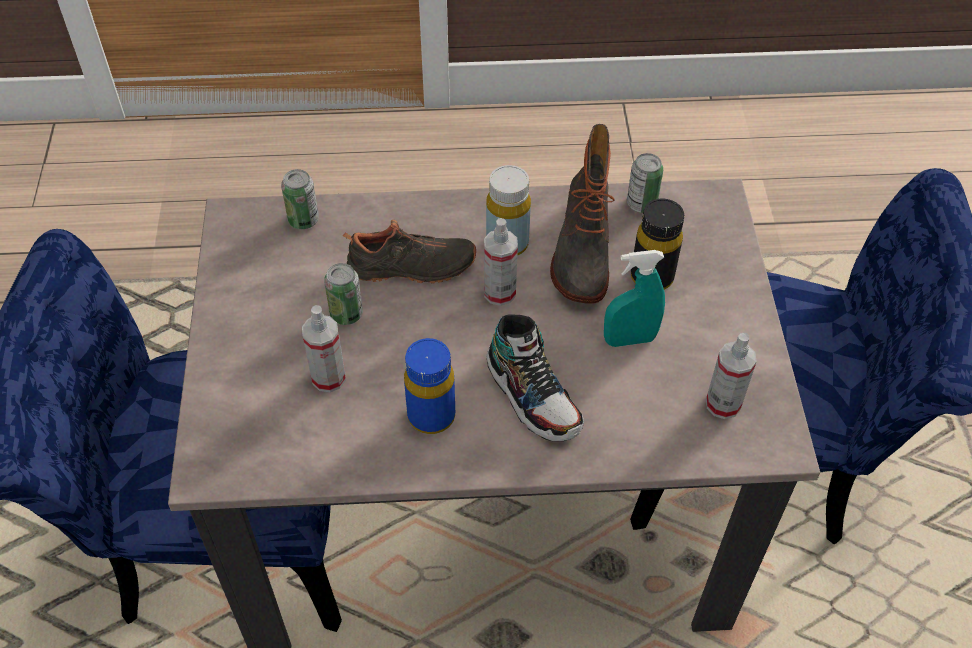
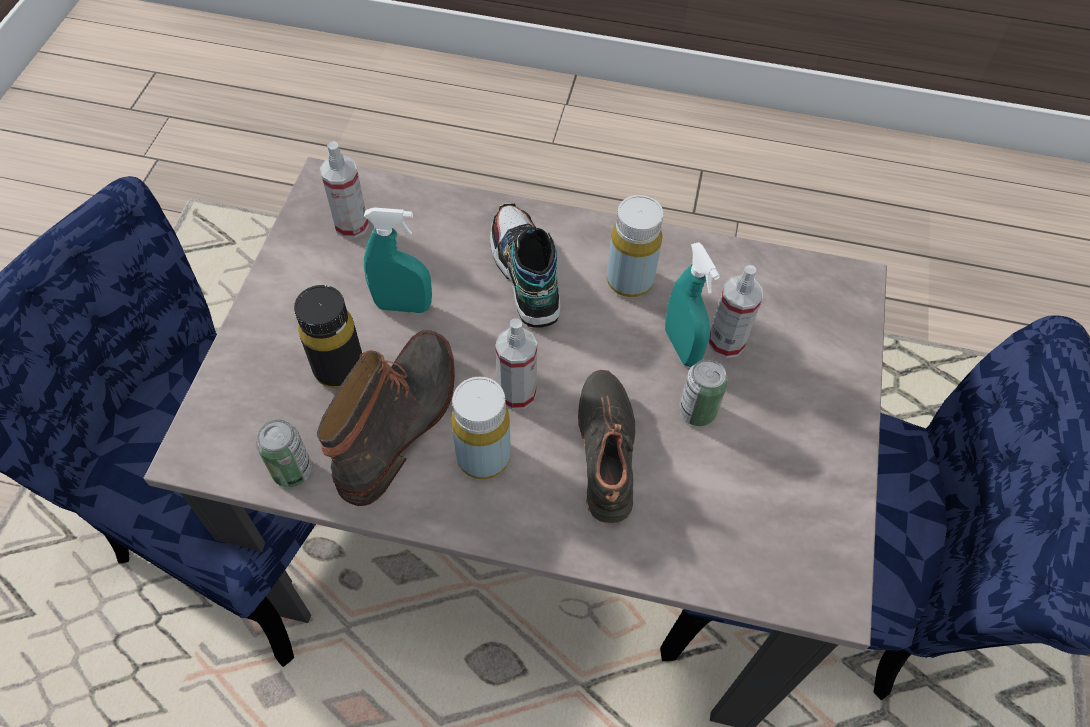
camera: 165 degrees left, 5 degrees up
(303, 220) = (734, 565): can -> none
(369, 364) = (681, 347): none -> turquoise spray bottle
(412, 268) = (609, 451): black shoe -> black shoe turned 75 degrees clockwise
(431, 416) = (630, 280): blue bottle -> yellow bottle

